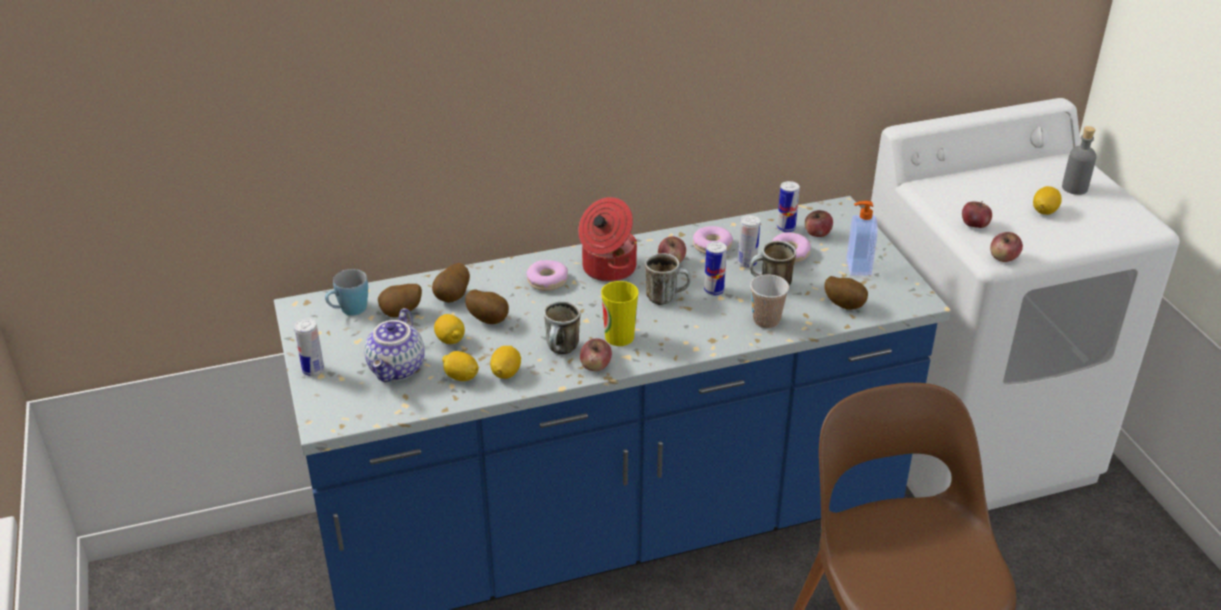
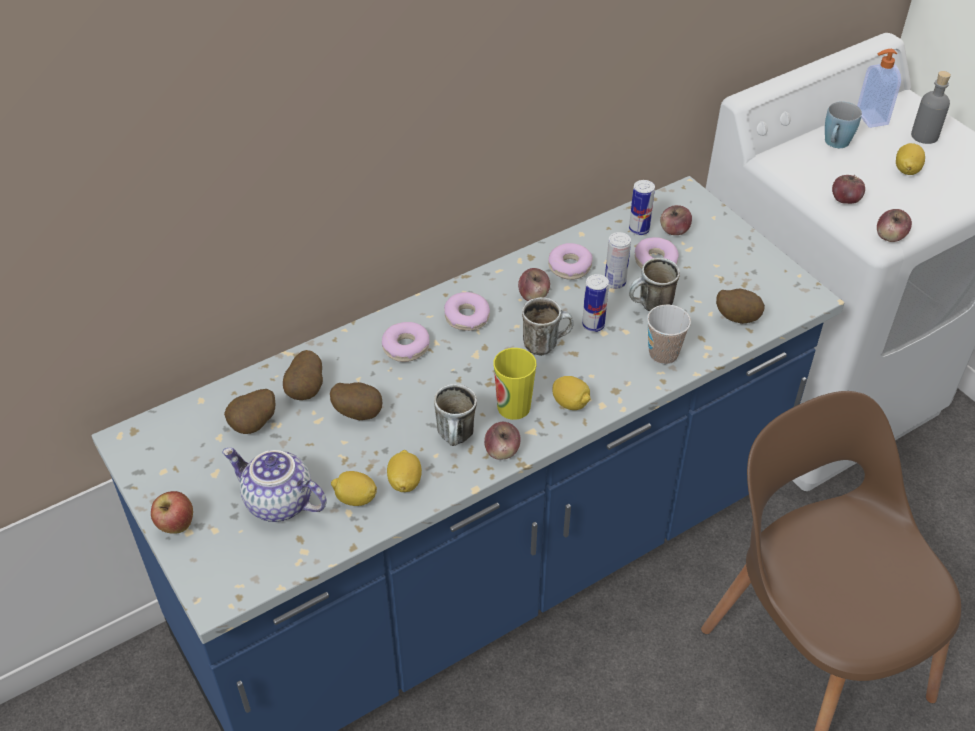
camera: 15 degrees left, 10 degrees up
(313, 370) = (176, 526): can -> apple
(348, 311) = (189, 433): blue mug -> blue mug (835, 144)
(398, 369) = (277, 503): teapot -> teapot turned 120 degrees clockwise
(450, 340) = (324, 450): lemon -> lemon (570, 403)
(607, 268) = (467, 317): cooking pot -> donut
(857, 267) = (731, 266): soap dispenser -> soap dispenser (870, 118)

